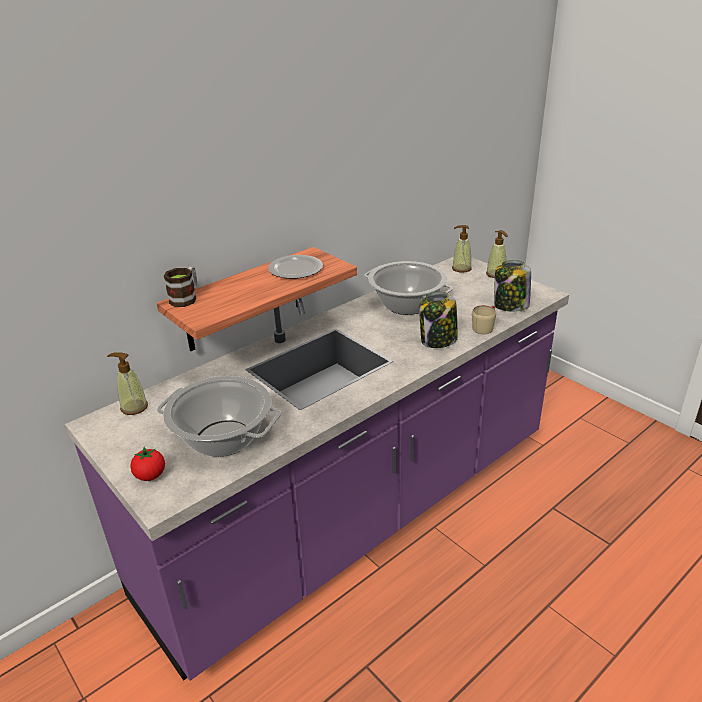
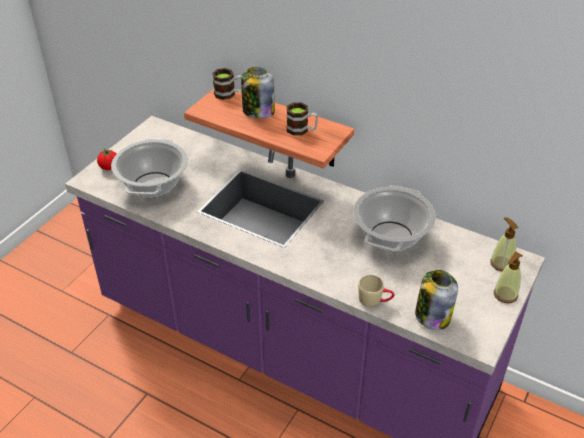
camera: 70 degrees right, 10 degrees up
(134, 407) = (176, 135): soap dispenser -> none
(295, 269) = (302, 130): plate -> mug
(438, 340) = (332, 270): jar -> jar (258, 111)

